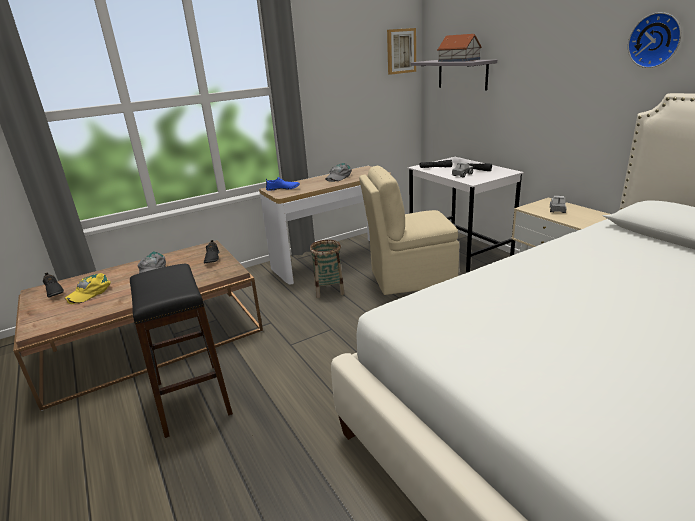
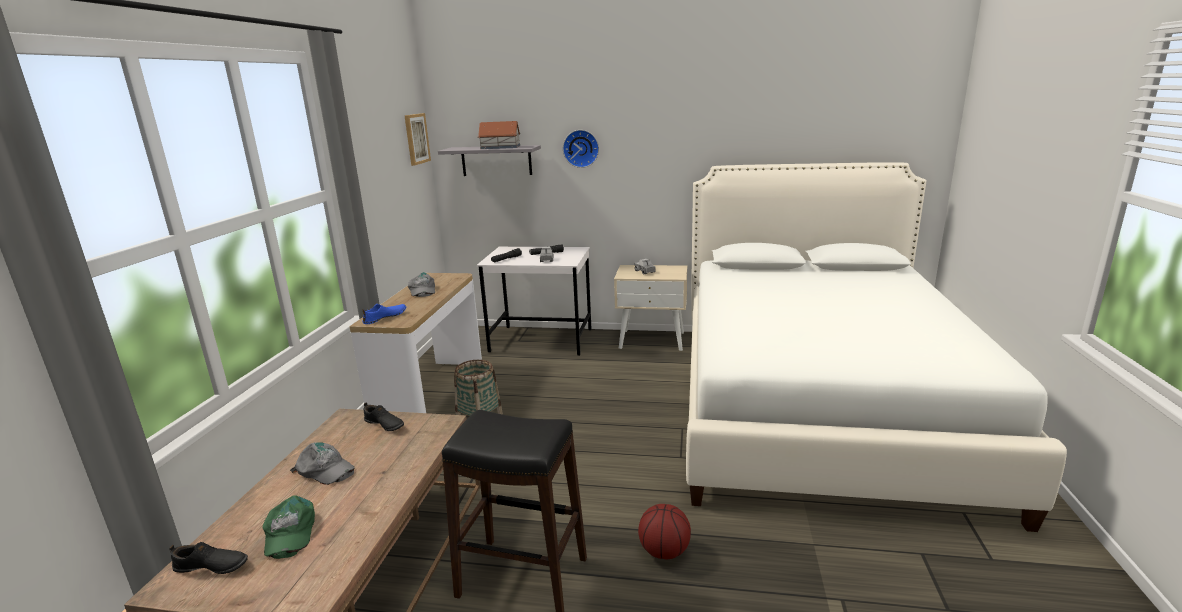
camera: 50 degrees left, 5 degrees down
(90, 292) = (289, 532): yellow cap -> green cap
(271, 449) = (664, 552): none -> basketball
(409, 278) = (539, 378): beige chair -> none
(655, 40) = (691, 128): wall clock -> wall clock (581, 148)

